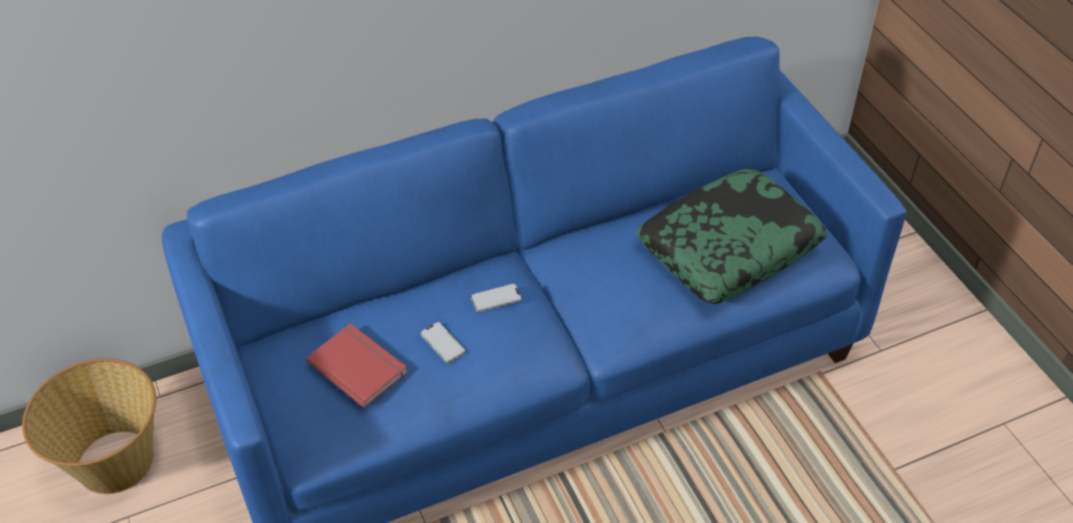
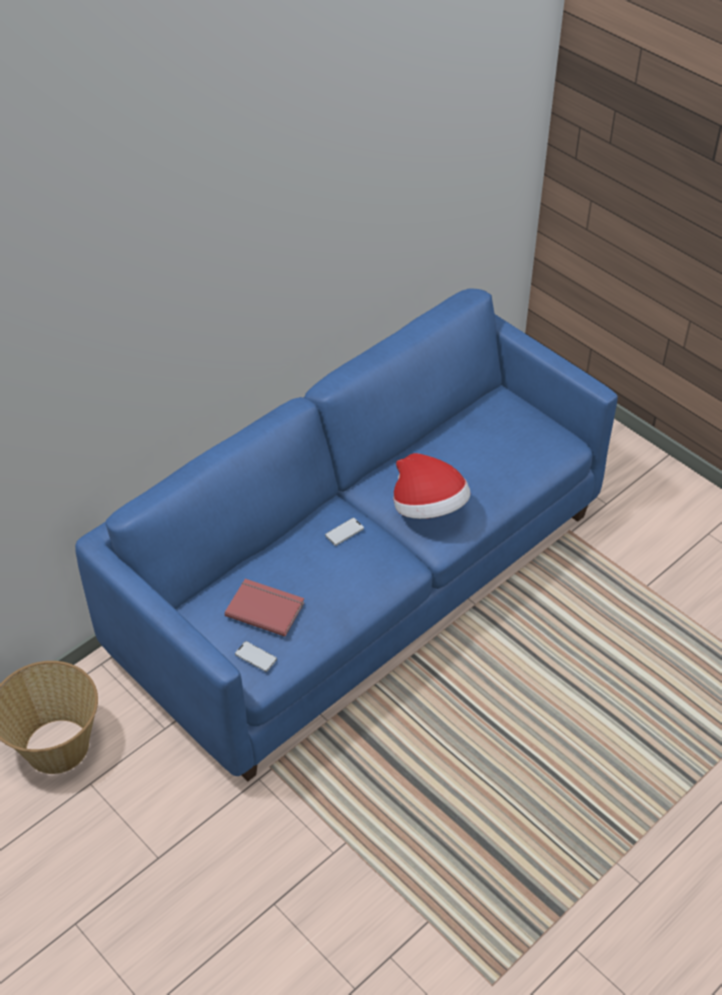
camera: 20 degrees left, 0 degrees up
(443, 343) = (320, 574): phone -> phone (256, 657)
(613, 296) = (428, 508): none -> hat
(729, 247) = (495, 452): pillow -> none

